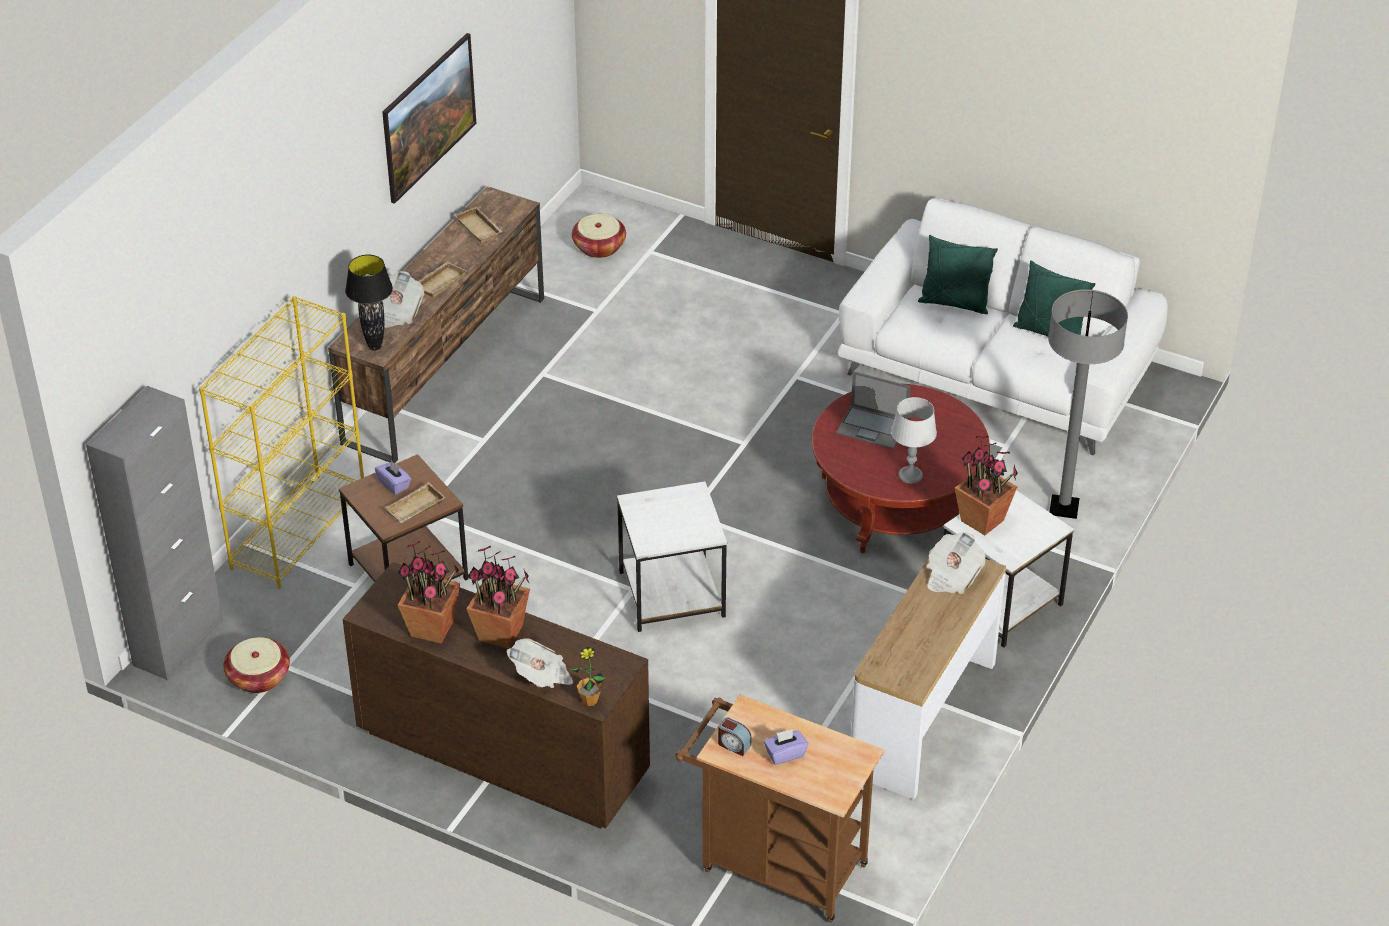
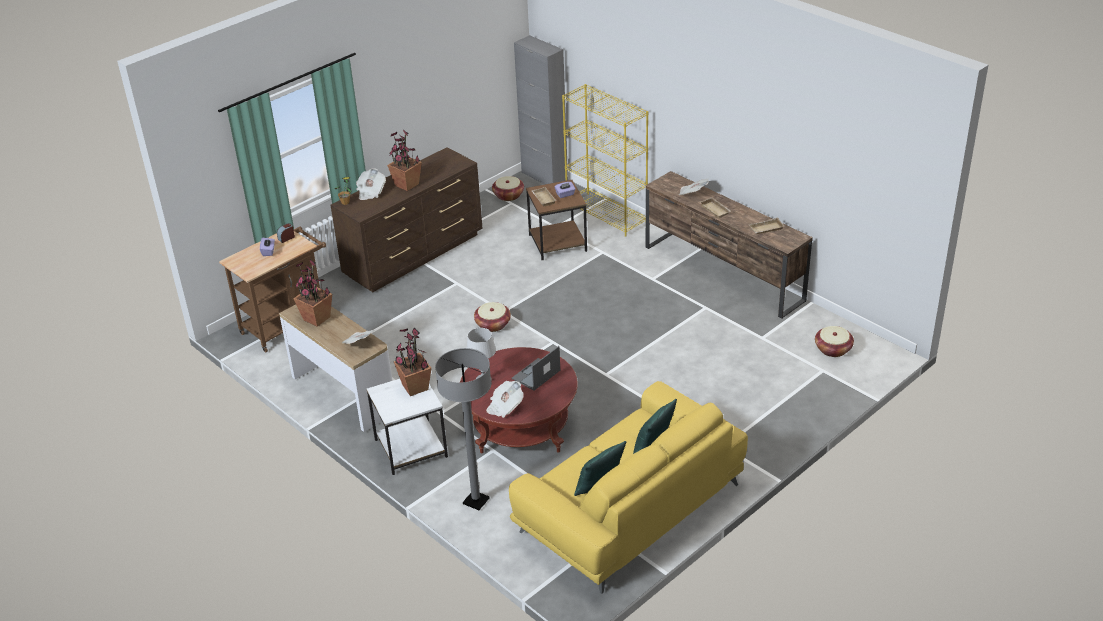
camera: 110 degrees right, 5 degrees down
(375, 346) = (664, 184): black table lamp -> none
(431, 139) = (773, 154): picture -> none
(433, 628) = (423, 168): potted plant -> potted plant (316, 319)
(672, 592) = (493, 324): white side table -> basket
(955, 441) = (505, 407): none -> newspaper
(997, 371) = (629, 508): white sofa -> yellow sofa

